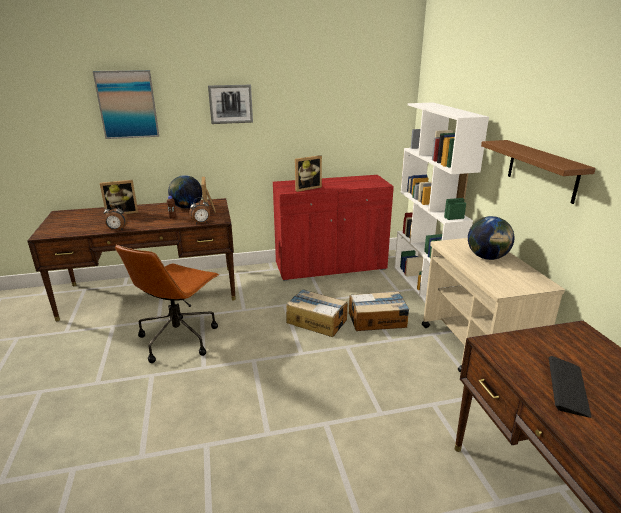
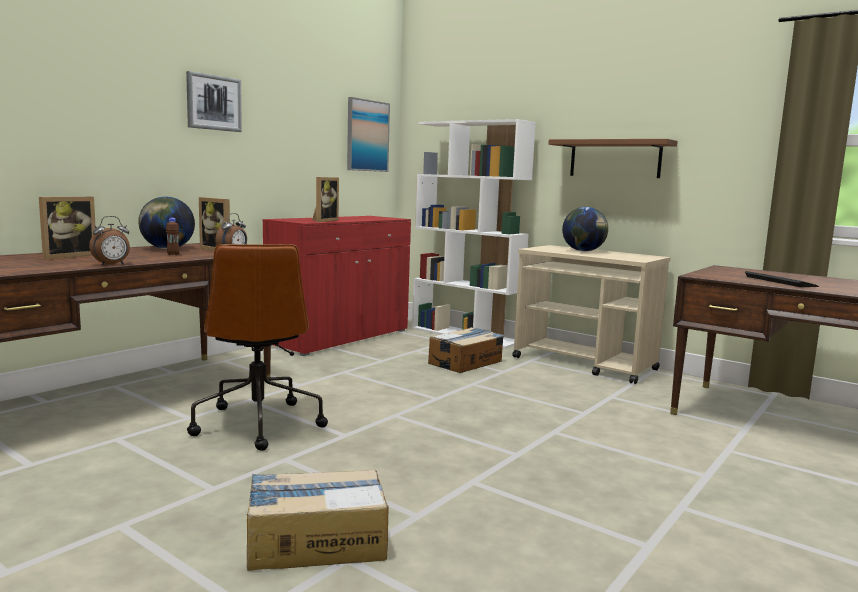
camera: 40 degrees left, 15 degrees down
(127, 104) = (67, 79): picture -> picture (367, 136)
(316, 321) = (406, 375): cardboard box -> cardboard box (315, 540)

